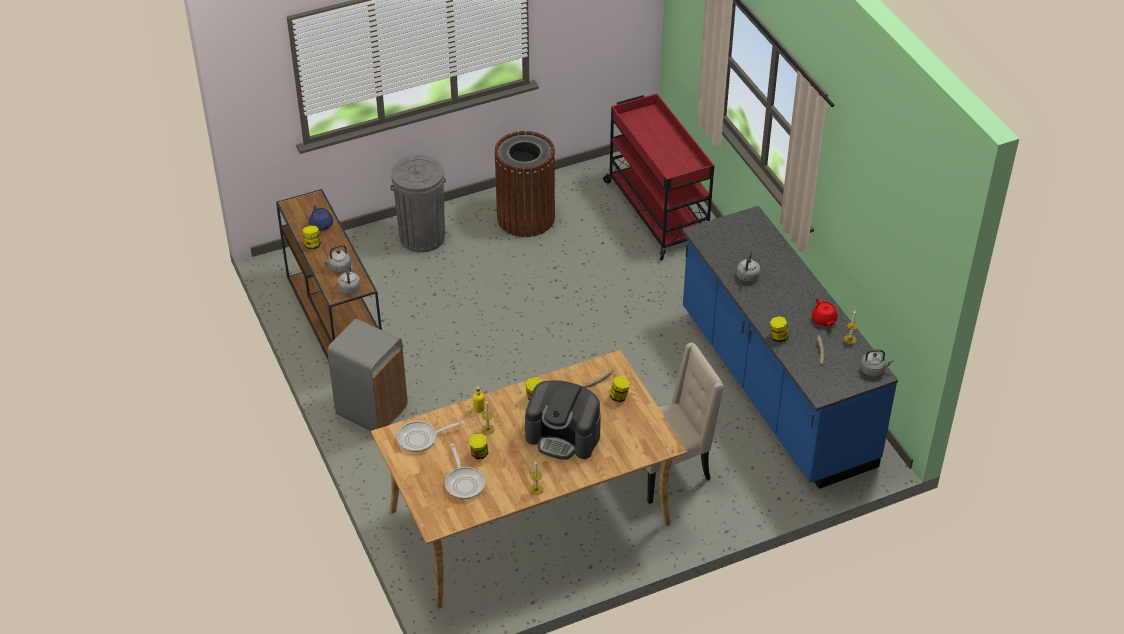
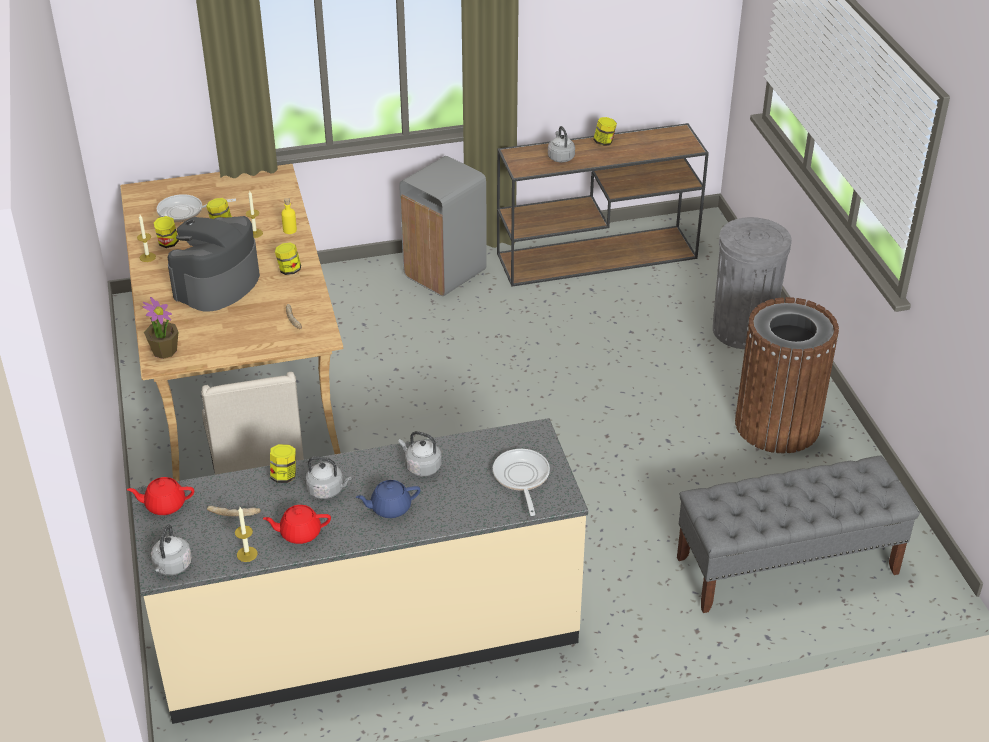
camera: 100 degrees right, 5 degrees down
(321, 225) = (639, 149): blue teapot -> blue teapot (390, 508)
(350, 287) = (523, 162): grey kettle -> grey kettle (327, 490)
(421, 438) = (263, 190): frying pan -> frying pan (521, 478)
(619, 397) = (259, 334): jar -> jar (168, 243)
(653, 446) = (164, 350): none -> potted plant
(656, 211) = (786, 566): red cart -> grey bench
(774, 388) = (368, 633): blue counter -> beige counter
(824, 387) = (164, 505): none -> red teapot

